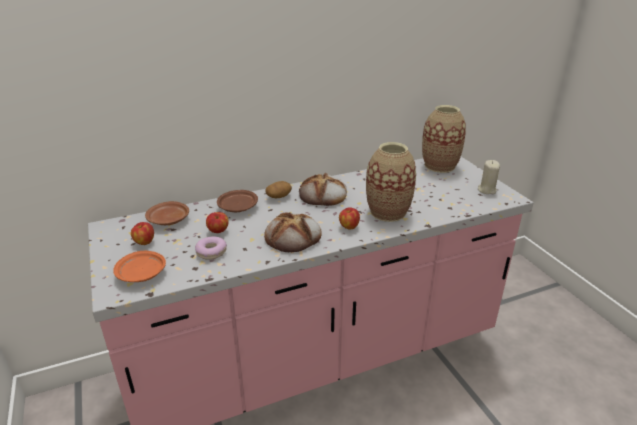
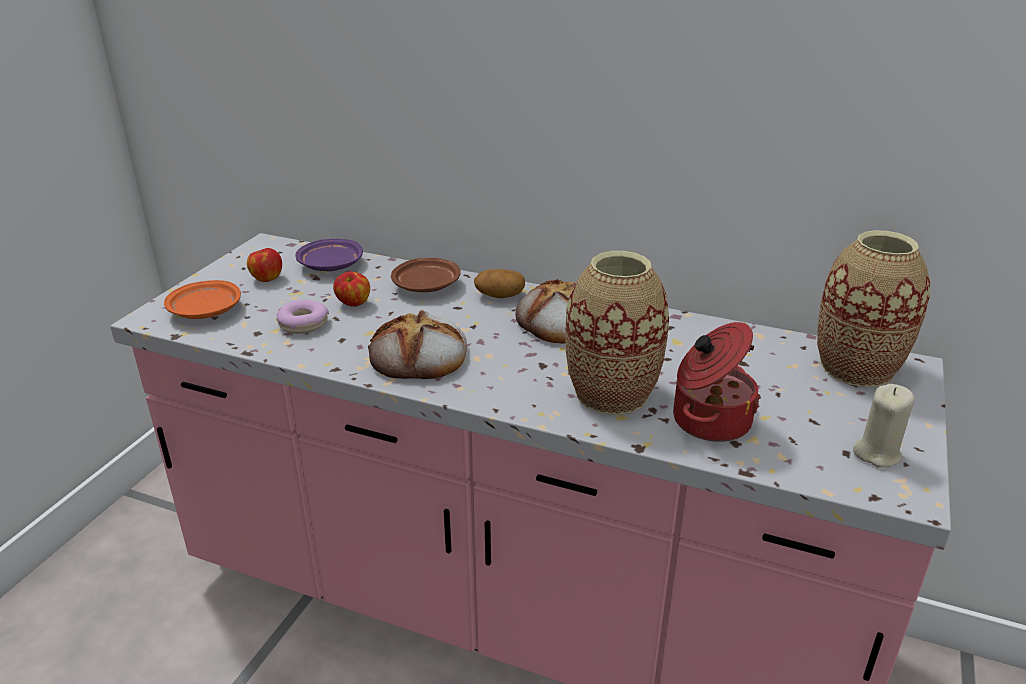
camera: 45 degrees right, 0 degrees up
(168, 220) = (330, 265): brown plate -> purple plate
(348, 226) = (514, 382): apple -> none
(431, 204) = (709, 420): none -> cooking pot

